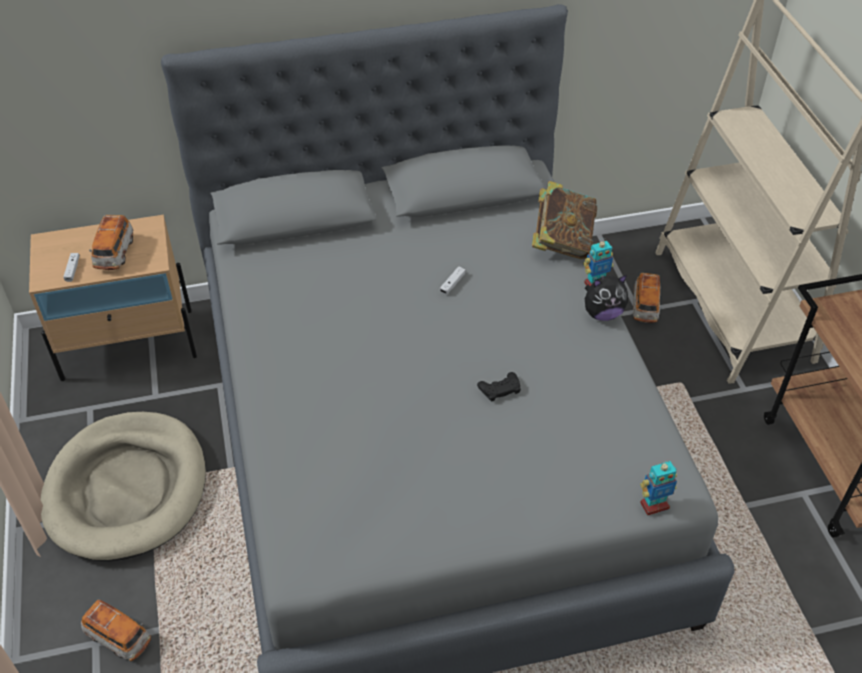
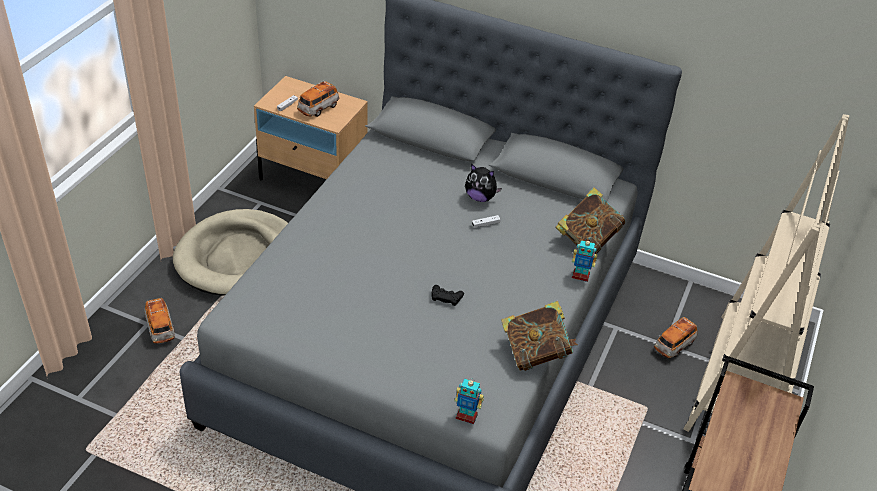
camera: 35 degrees right, 5 degrees down
(602, 313) = (564, 294): plush toy -> plush toy (480, 197)
(642, 392) = (536, 353): none -> book

